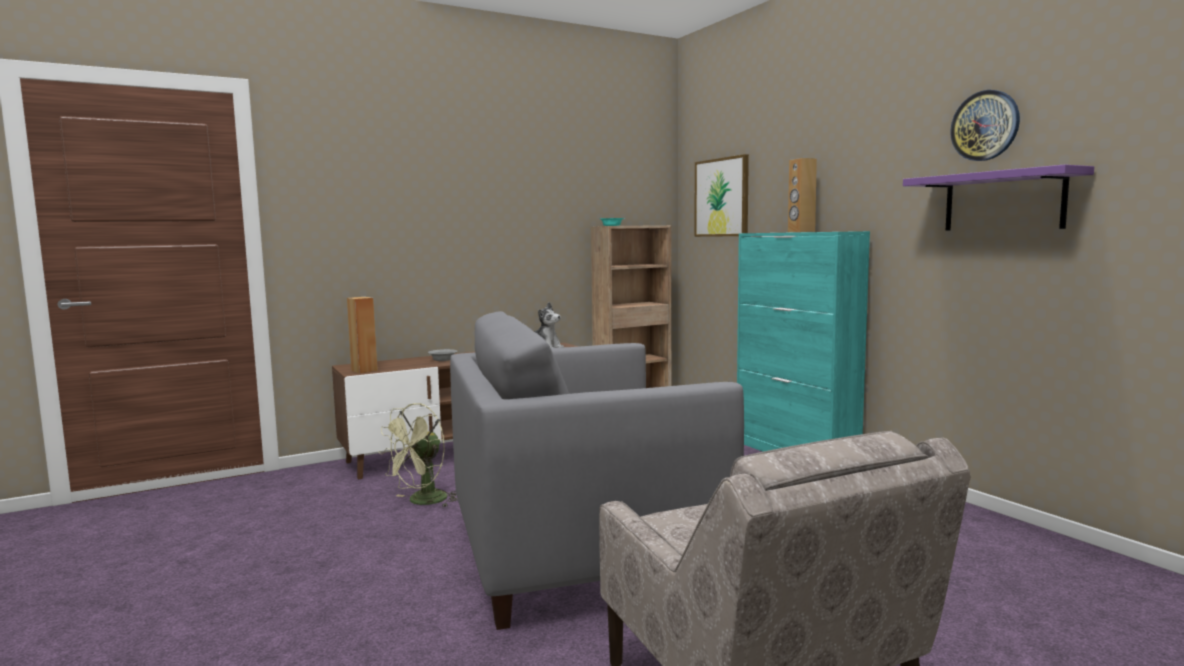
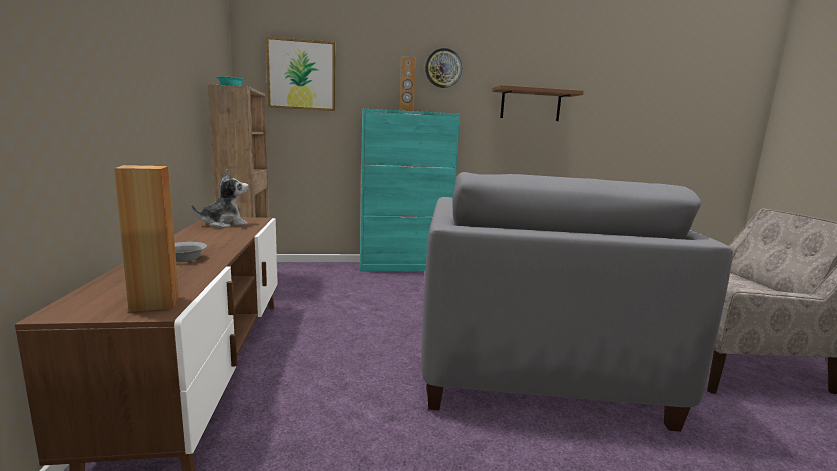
camera: 70 degrees left, 5 degrees up
(422, 502) = (359, 432): green fan -> none
(985, 126) = (523, 62): wall clock -> wall clock (443, 68)
(1003, 201) = (530, 105): purple shelf -> brown shelf

